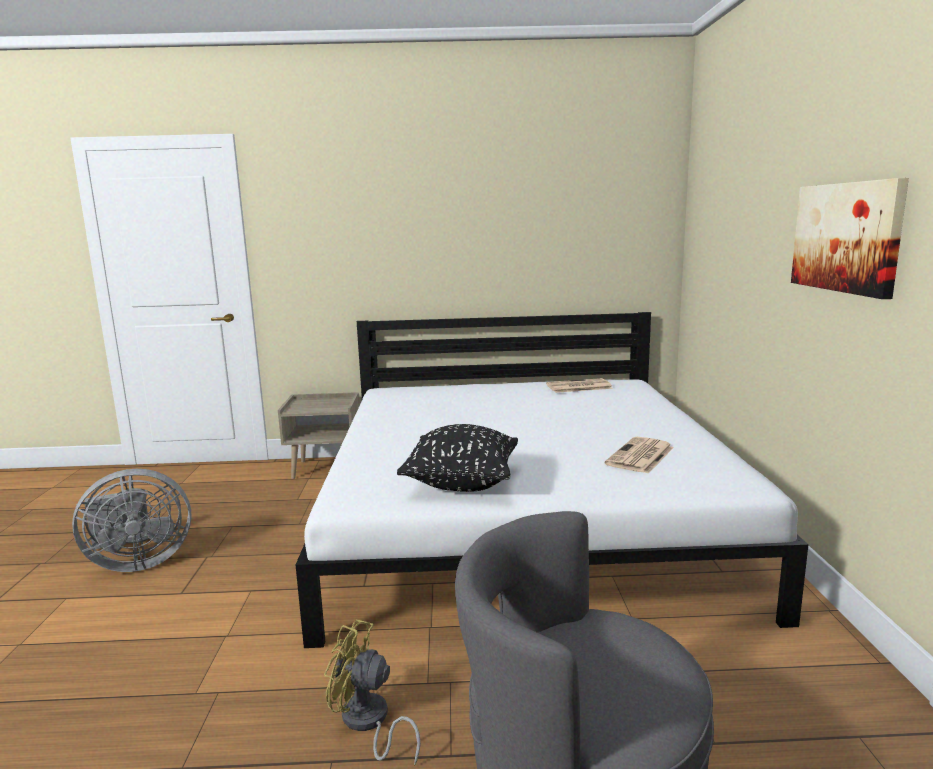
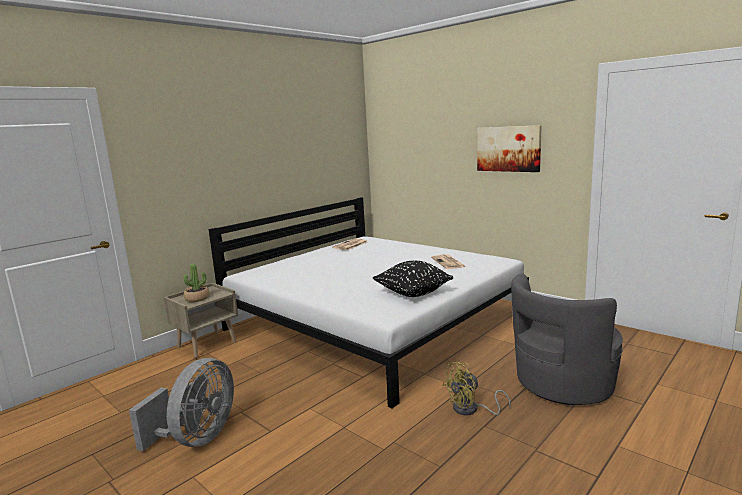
camera: 45 degrees left, 0 degrees up
(312, 406) = (197, 298): none -> potted plant

